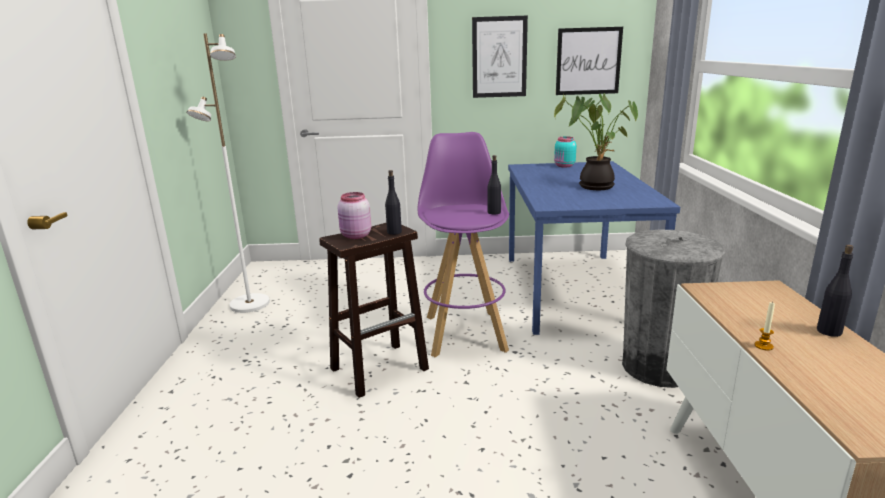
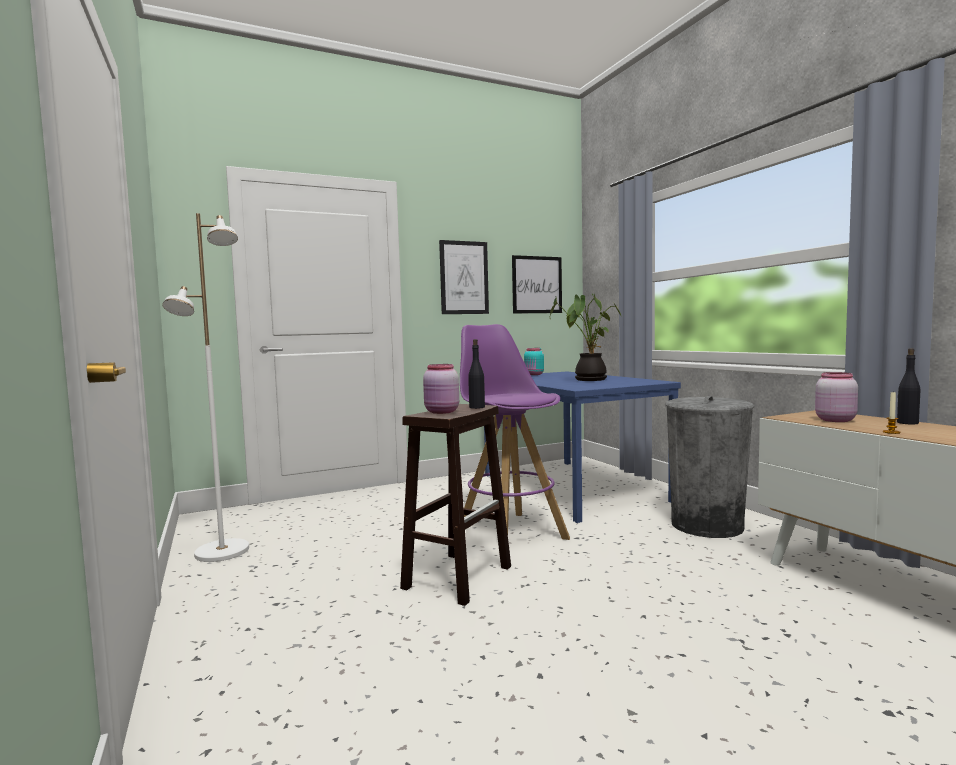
camera: 25 degrees left, 15 degrees down
(494, 212) = (543, 393): black bottle -> none
(749, 307) = (834, 420): none -> pink jar

